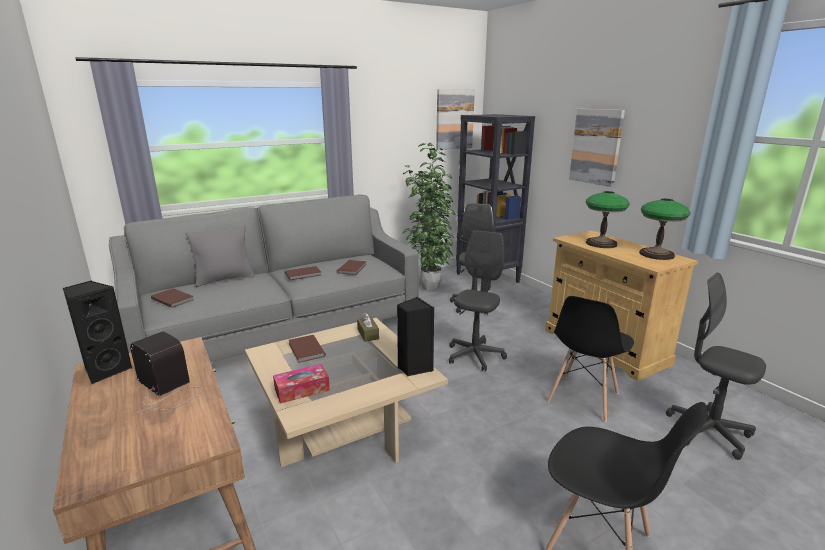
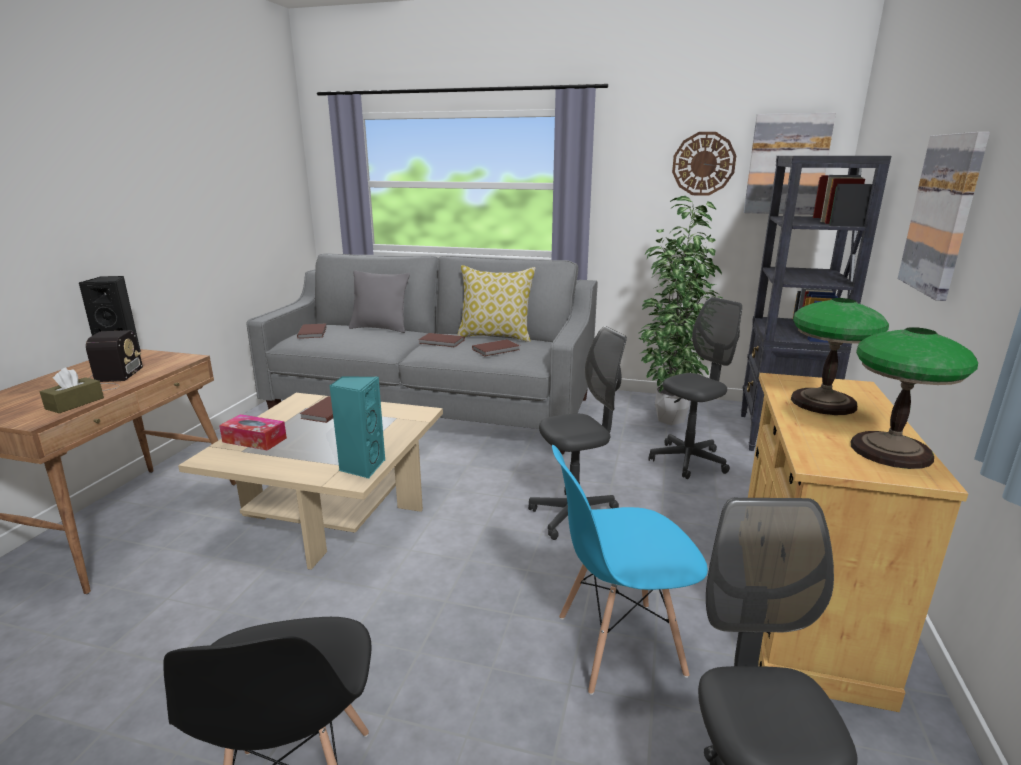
camera: 45 degrees right, 0 degrees up
(329, 261) = (496, 337): none -> pillow
(368, 334) = (399, 419): brown tissue box -> brown tissue box (75, 403)
(412, 120) = (703, 164): none -> wall clock
(414, 368) = (362, 467): black speaker -> turquoise speaker
(582, 397) = (618, 645): black chair -> blue chair

